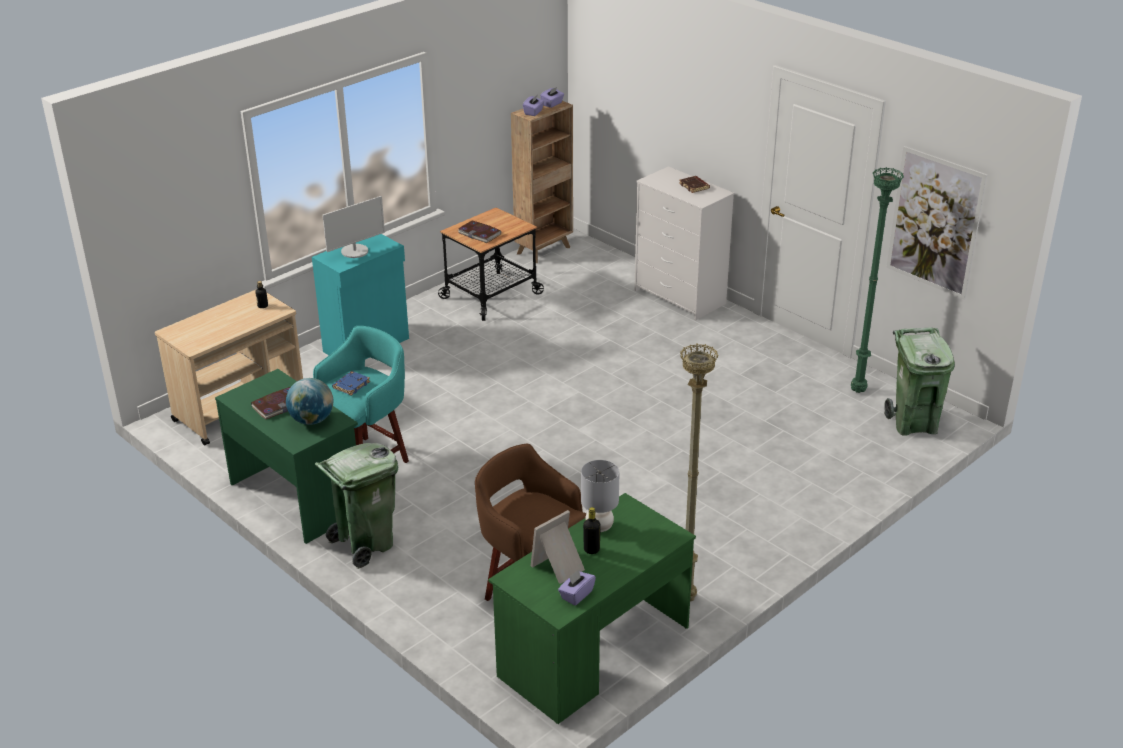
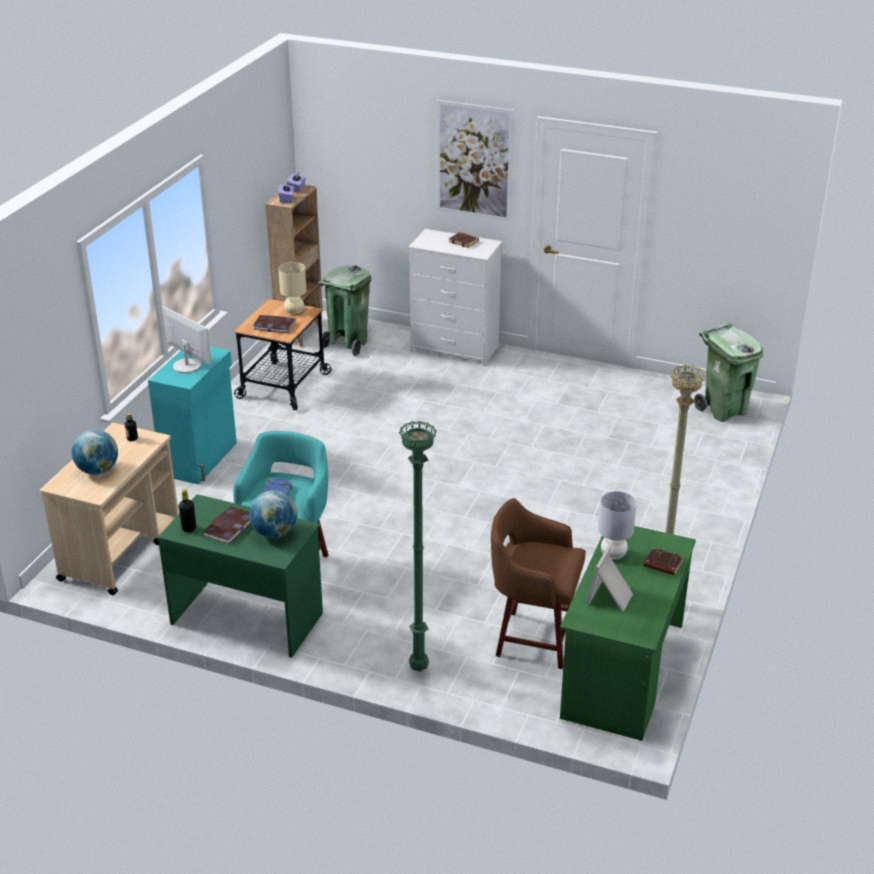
camera: 25 degrees left, 0 degrees up
(212, 327) = (98, 470): none -> globe
(355, 251) = (187, 365): monitor -> monitor turned 75 degrees counterclockwise
(365, 544) = (348, 641): green trash can -> green trash can (347, 344)
(508, 224) = (294, 311): none -> beige table lamp
(576, 595) = (644, 616): purple tissue box -> none
(591, 550) = (624, 575): black bottle -> black bottle (189, 528)
(639, 550) = (662, 564): none -> brown book
(859, 391) = (662, 394): green floor lamp -> green floor lamp (420, 668)
(935, 222) = (714, 231): picture -> picture (474, 161)

